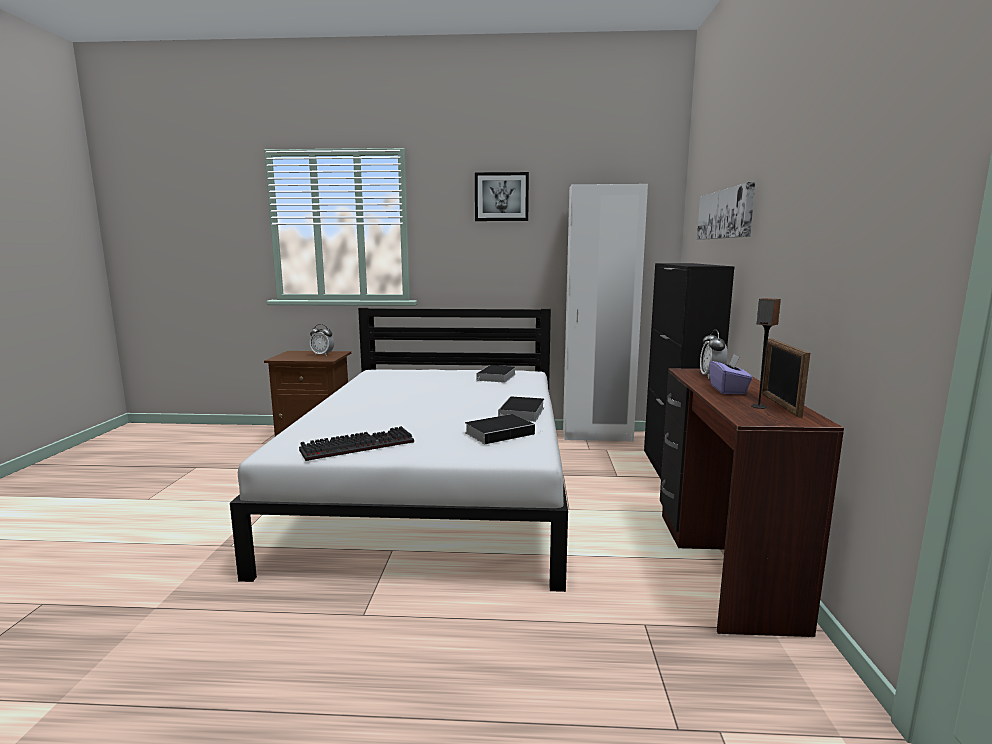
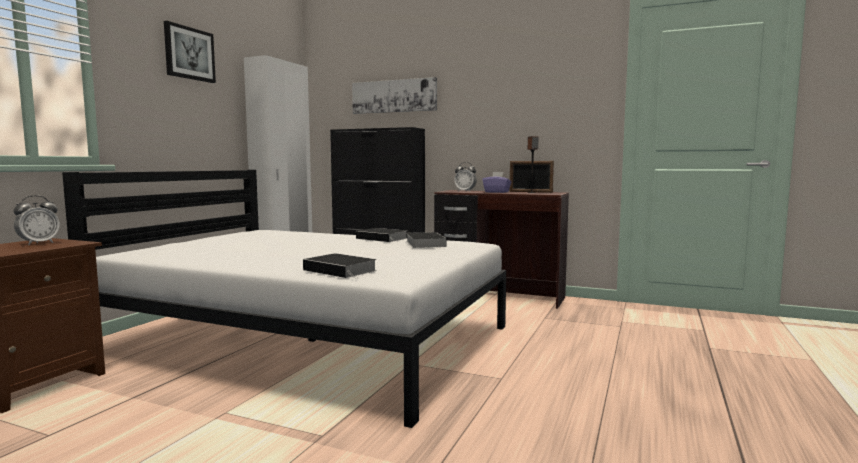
camera: 70 degrees left, 5 degrees down
(359, 445) = (410, 265): keyboard -> none
(496, 377) = (266, 233): book -> book (342, 270)

